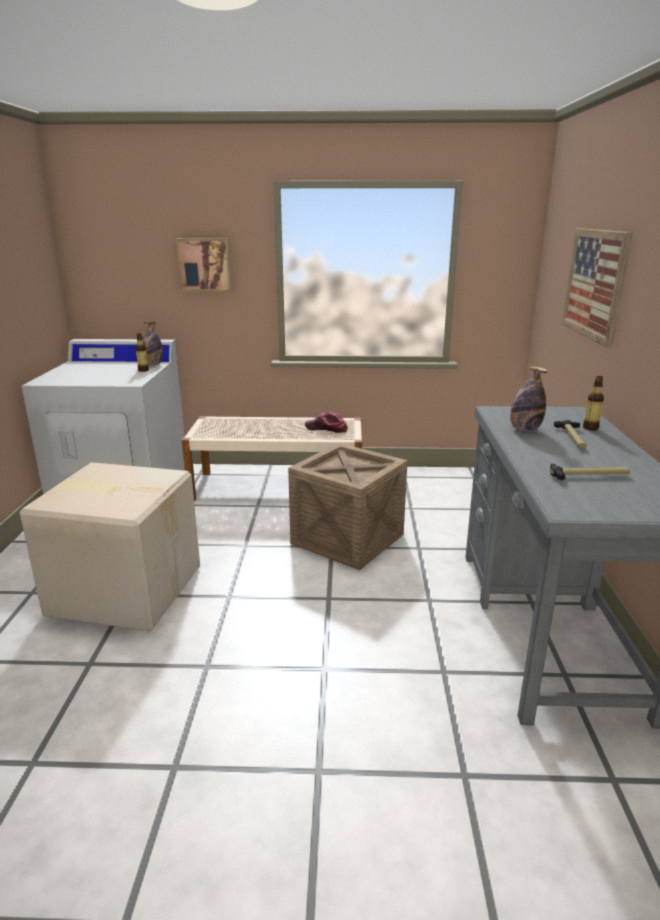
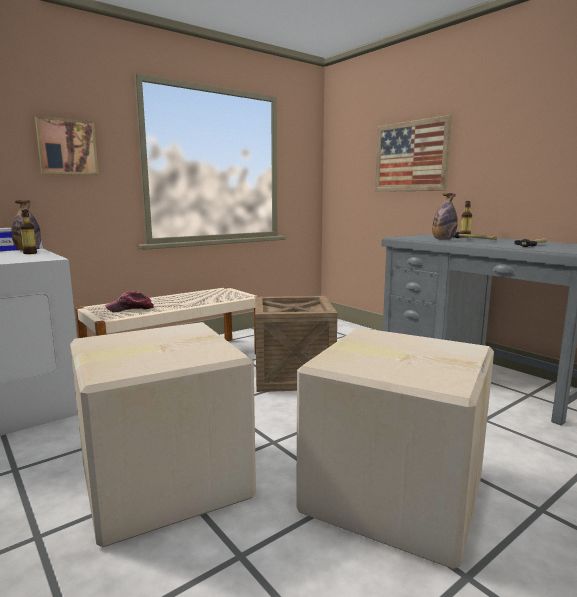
camera: 40 degrees left, 10 degrees down
(235, 683) = (391, 492): none -> cardboard box
(326, 428) = (217, 295): cap -> cap (130, 308)

